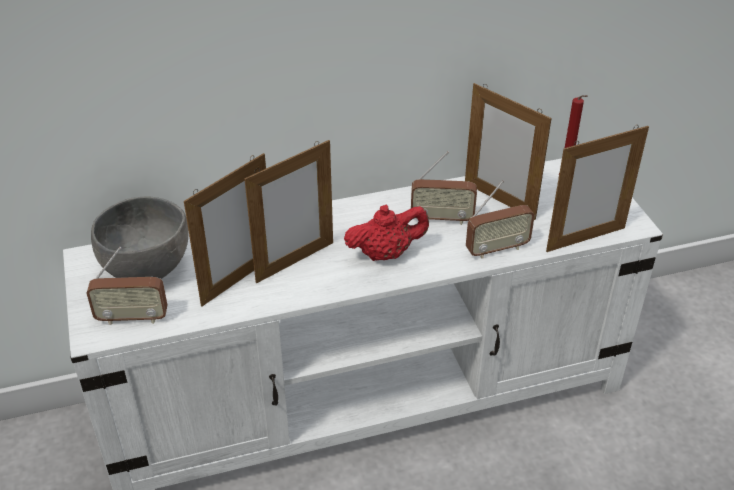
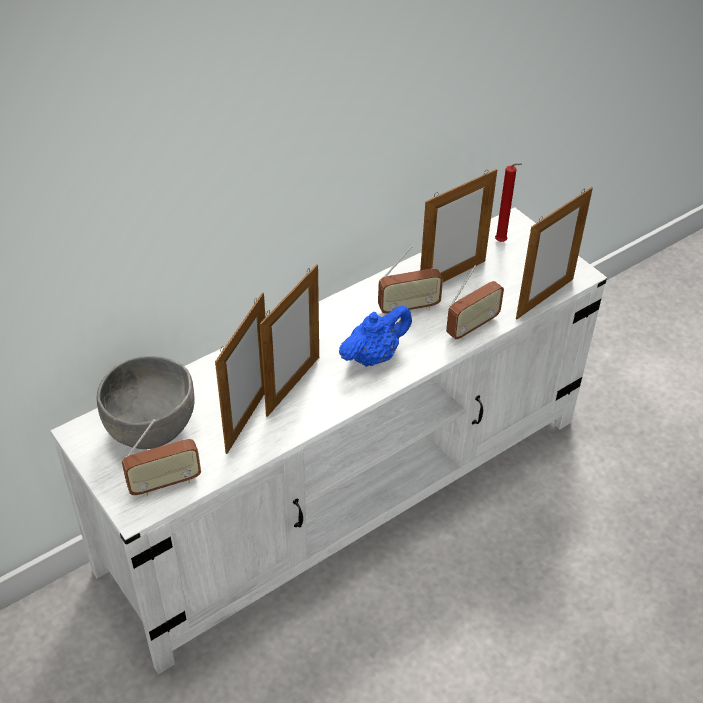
camera: 20 degrees left, 5 degrees up
(386, 254) = (374, 356): red teapot -> blue teapot
(499, 200) = (452, 277): picture frame -> picture frame turned 60 degrees counterclockwise

